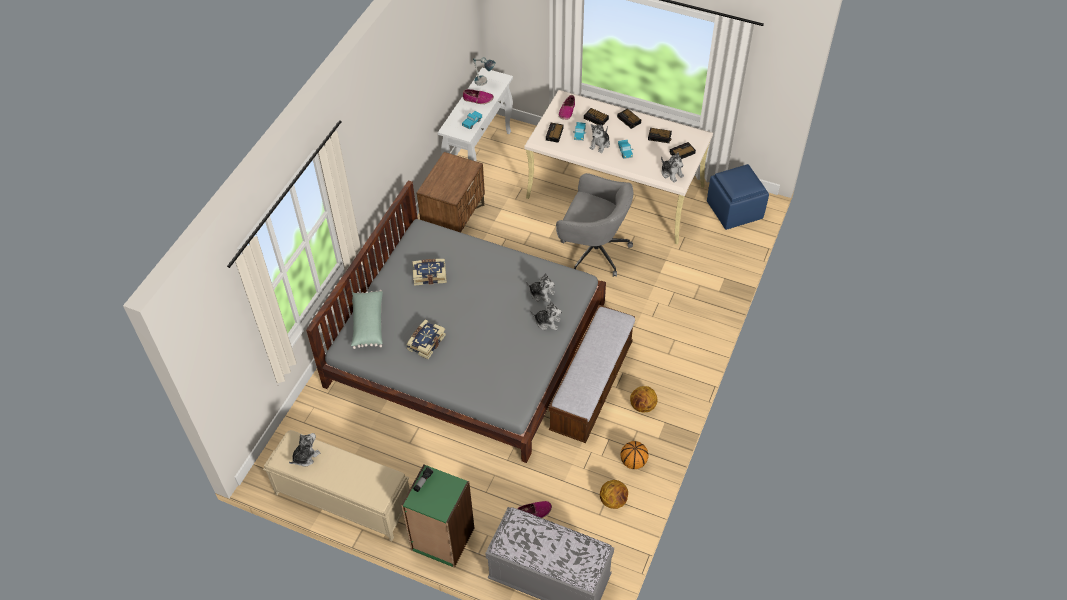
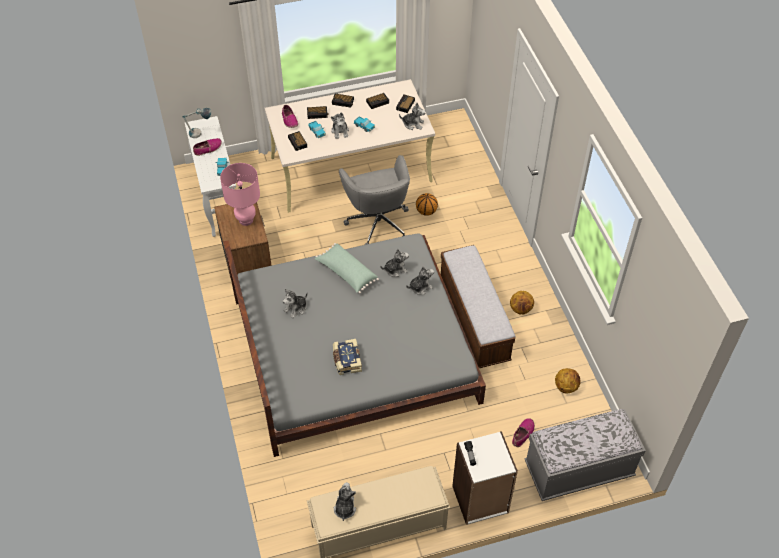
camera: 40 degrees left, 0 degrees up
(367, 324) = (285, 377): green pillow -> green pillow (346, 273)
(430, 275) = (296, 308): book -> plush toy
(442, 539) = (480, 500): green bookcase -> white bookcase
(456, 177) = (246, 220): none -> pink table lamp
(593, 251) = (378, 222): grey office chair -> grey office chair turned 90 degrees clockwise
(633, 462) = (552, 351): basketball -> basketball (426, 211)
(734, 210) = (446, 135): blue ottoman -> none

